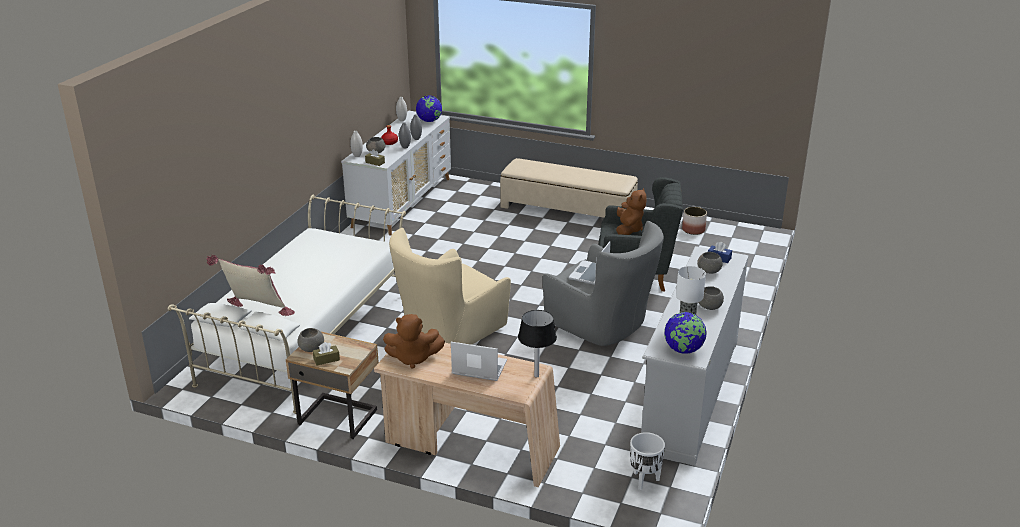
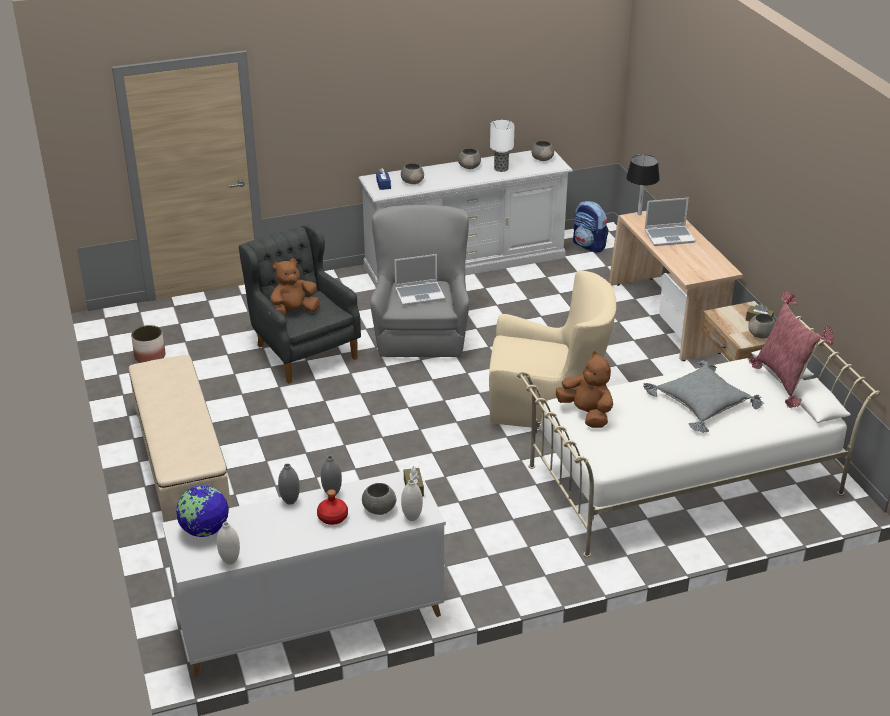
camera: 130 degrees left, 5 degrees up
(298, 282) = (702, 400): none -> grey pillow
(413, 358) = (705, 265): brown plush toy -> brown plush toy (586, 414)
(478, 368) = (669, 236): laptop -> laptop turned 75 degrees counterclockwise
(644, 480) = (589, 245): white planter -> backpack
(683, 350) = (542, 159): globe -> grey bowl

